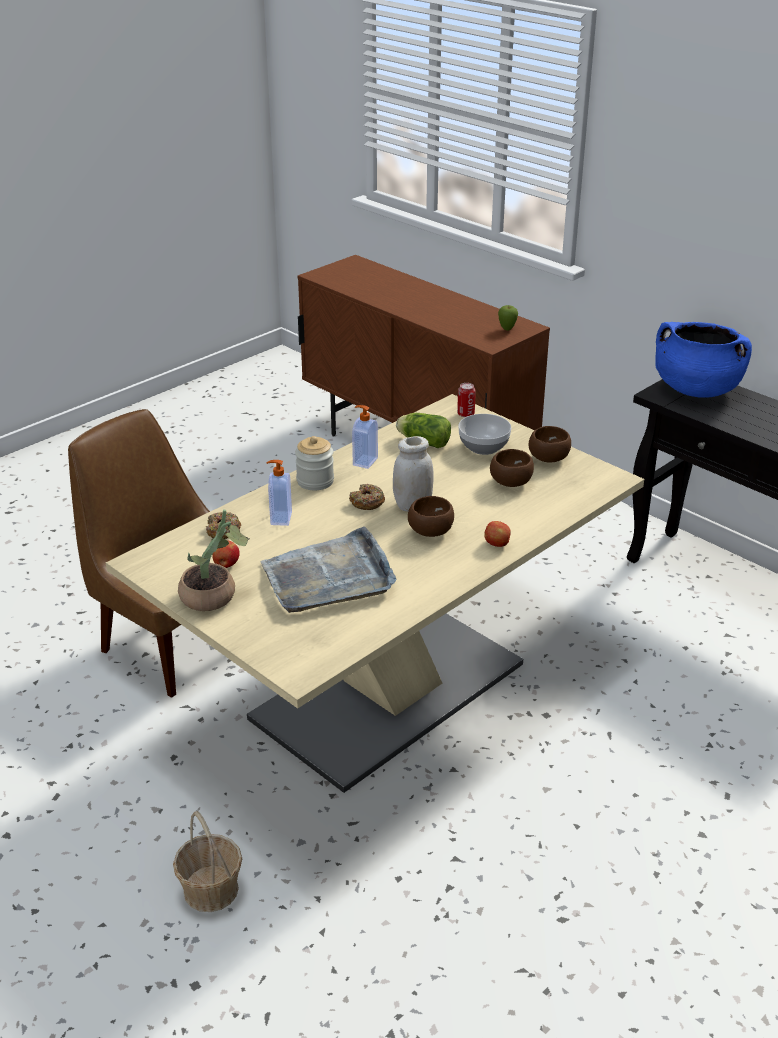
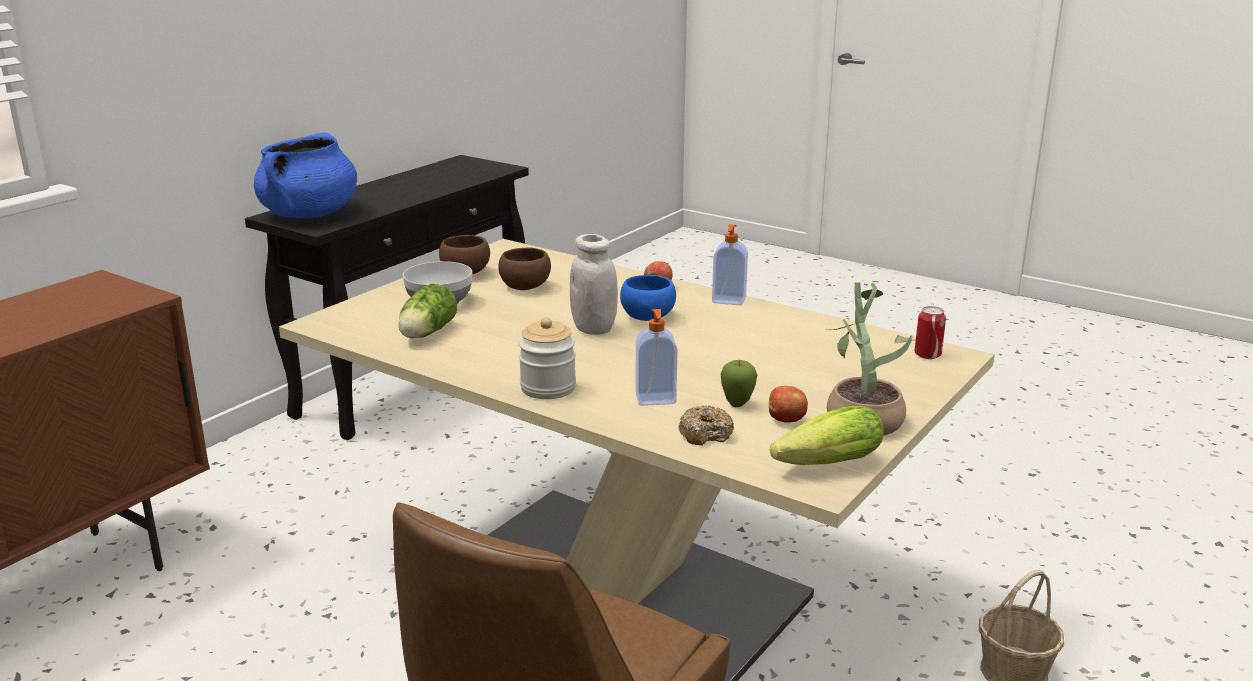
camera: 100 degrees left, 10 degrees down
(159, 567) = (822, 466): none -> lettuce
(329, 577) = (772, 358): grey tray -> none
(364, 461) = (486, 363): soap dispenser -> soap dispenser (728, 301)
(367, 502) = (594, 352): donut -> none
(431, 532) = (648, 316): brown bowl -> blue bowl
(465, 414) = (346, 315): can -> can (927, 355)
(507, 329) = (96, 290): apple -> apple (737, 405)

